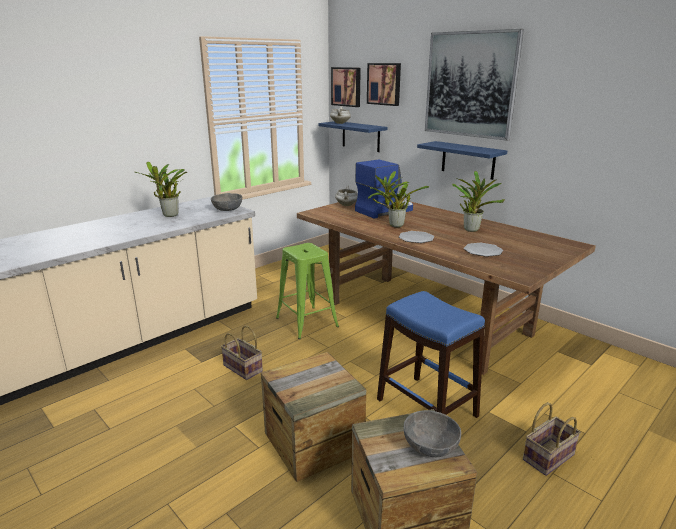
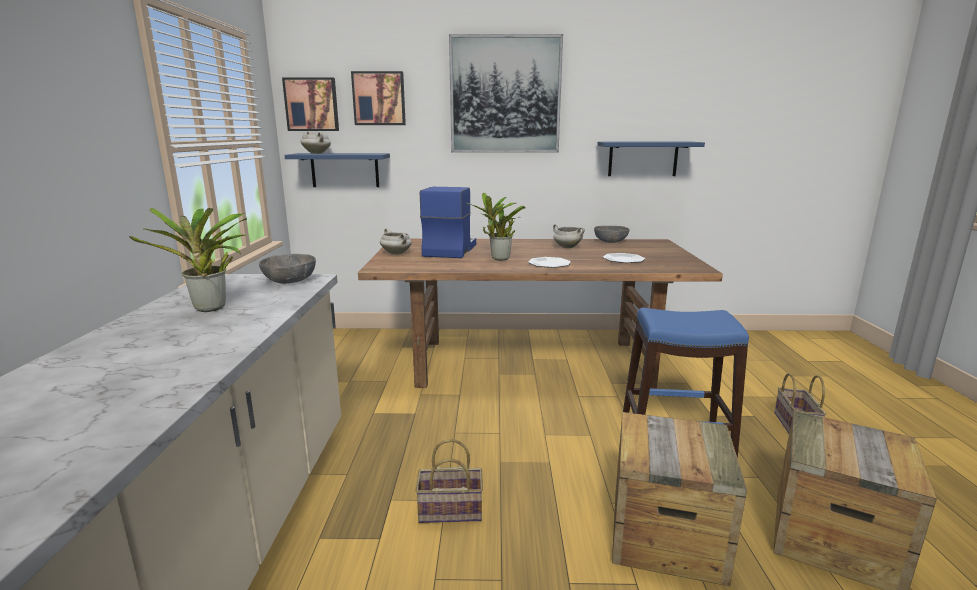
camera: 45 degrees left, 5 degrees down
(307, 322) = (429, 419): green stool -> none
(430, 447) = (862, 439): grey bowl -> grey bowl (610, 241)
(468, 160) = (510, 180): blue shelf -> blue shelf (643, 158)
(471, 229) = (566, 247): potted plant -> white cooking pot

